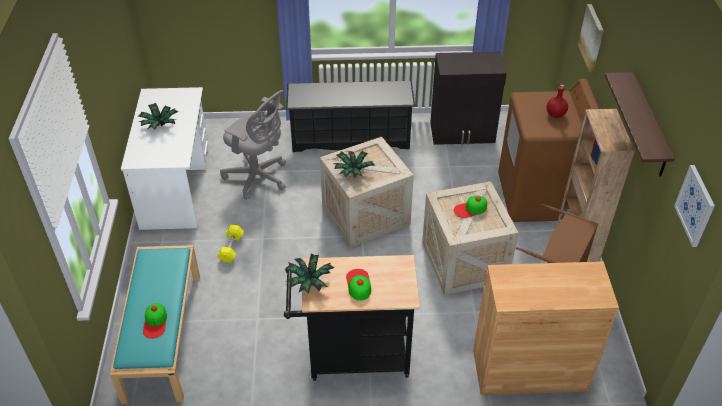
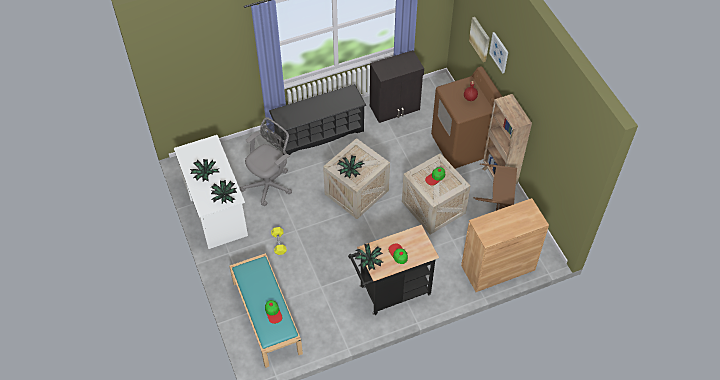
camera: 20 degrees left, 10 degrees up
(167, 154) = (224, 196): none -> potted plant
(258, 177) = (269, 184): grey office chair -> grey office chair turned 60 degrees counterclockwise
(648, 126) = (538, 109): shelf -> none
(695, 205) = (580, 162): picture -> picture (499, 52)

